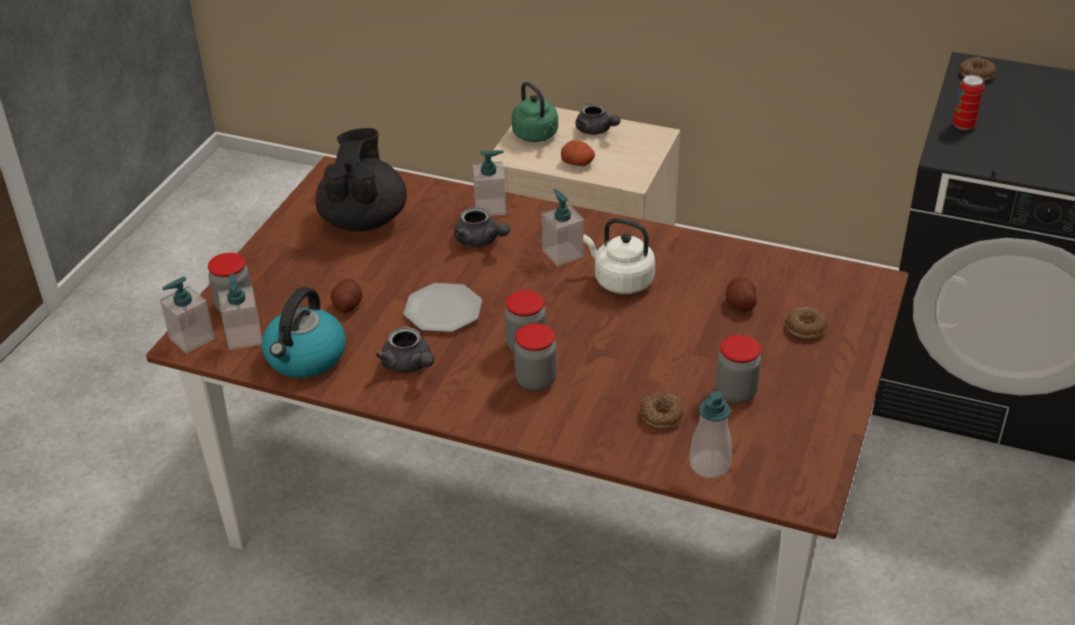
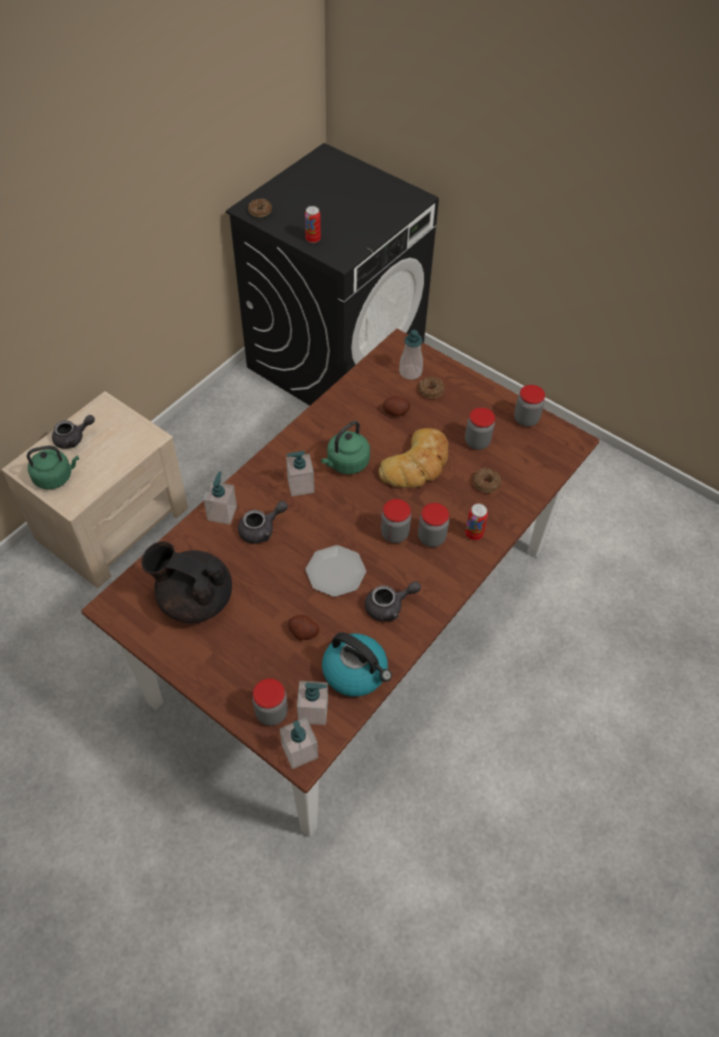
camera: 75 degrees left, 15 degrees up
(561, 419) = (474, 534): none -> can
(578, 163) = (110, 462): potato -> none
(620, 281) = (346, 463): white kettle -> green kettle
(657, 342) = (417, 464): none -> bread
(709, 465) = (535, 474): soap dispenser -> soap dispenser (410, 372)
(818, 436) = (526, 419): none -> jar

